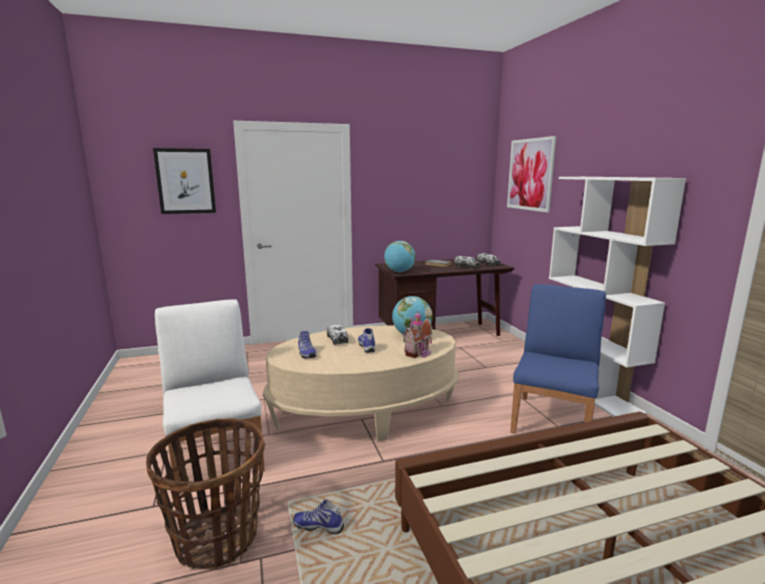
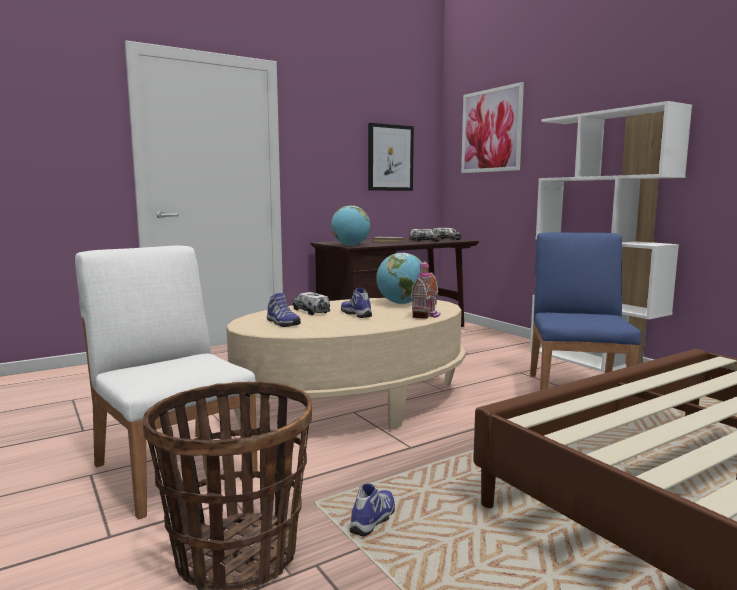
camera: 15 degrees left, 5 degrees down
(185, 181) = (55, 118): picture -> picture (390, 158)
(319, 526) = (374, 520): shoe -> shoe turned 120 degrees clockwise

